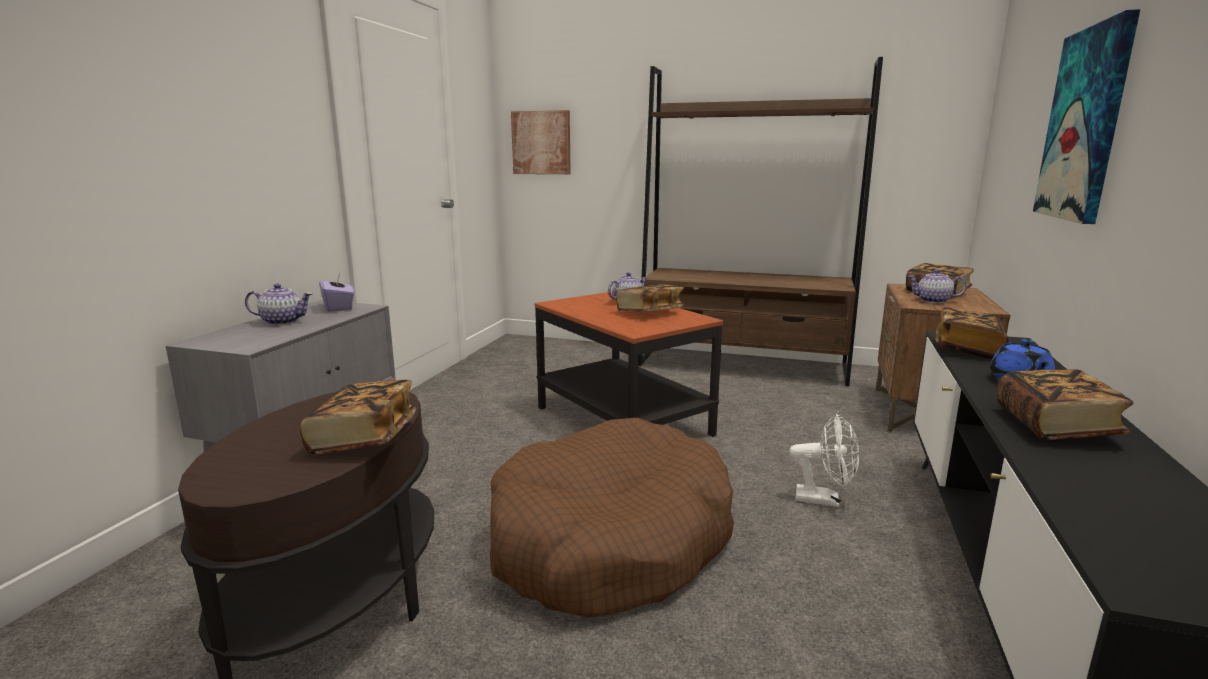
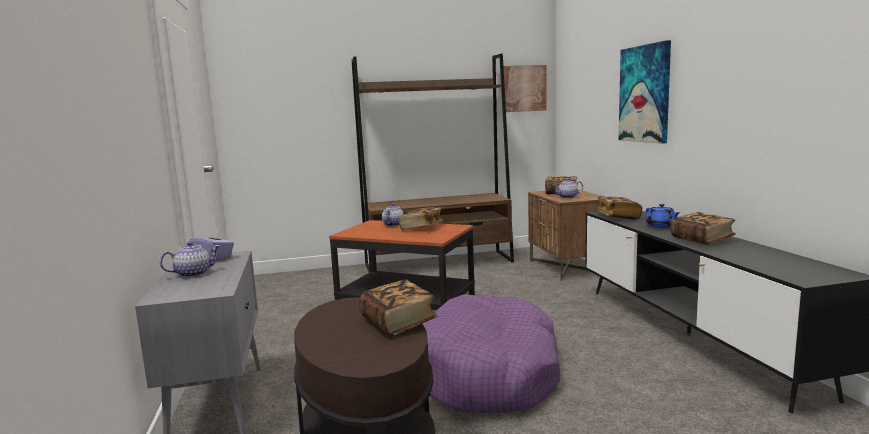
camera: 30 degrees left, 5 degrees down
(541, 143) = (257, 114): picture -> picture (524, 88)
(610, 540) = (488, 373): brown dog bed -> purple dog bed
(824, 499) = (570, 320): white fan -> none

